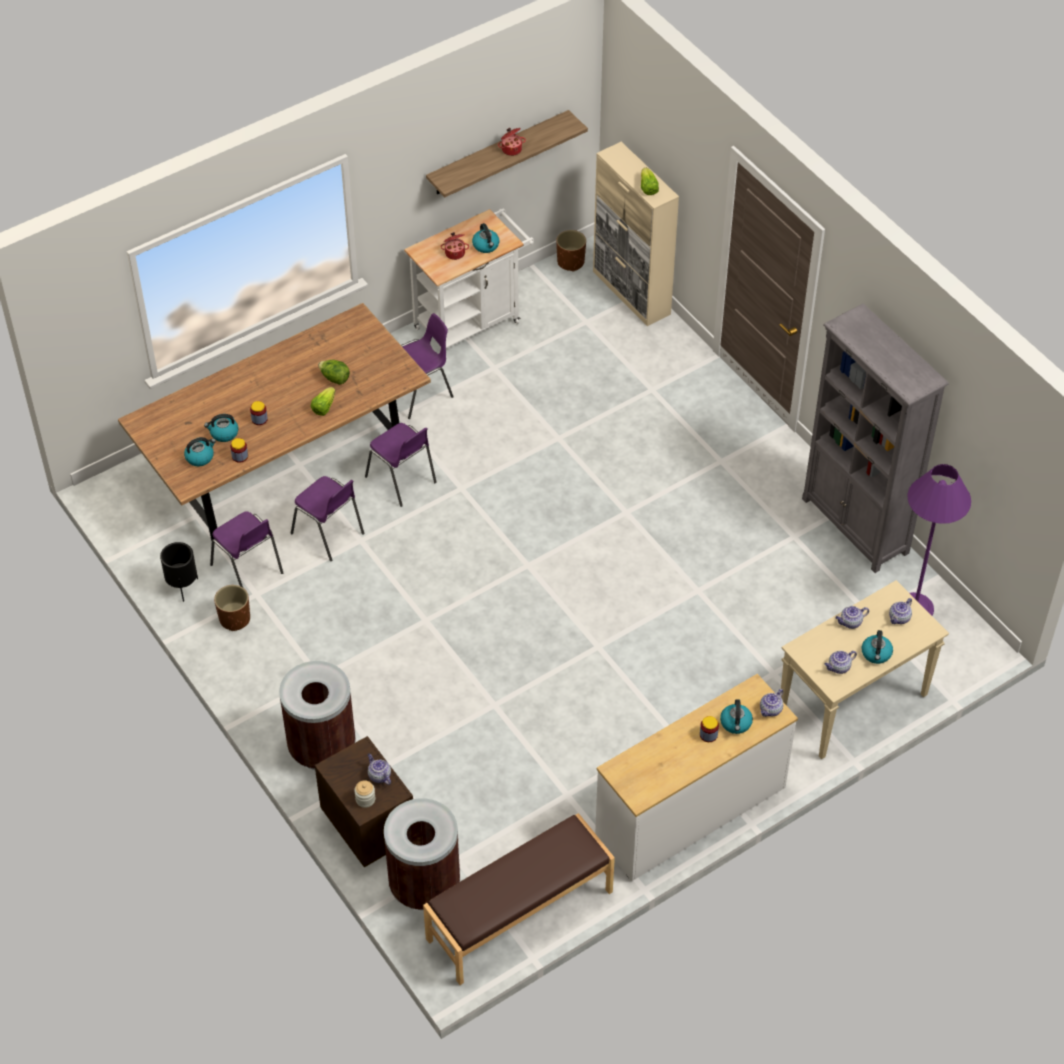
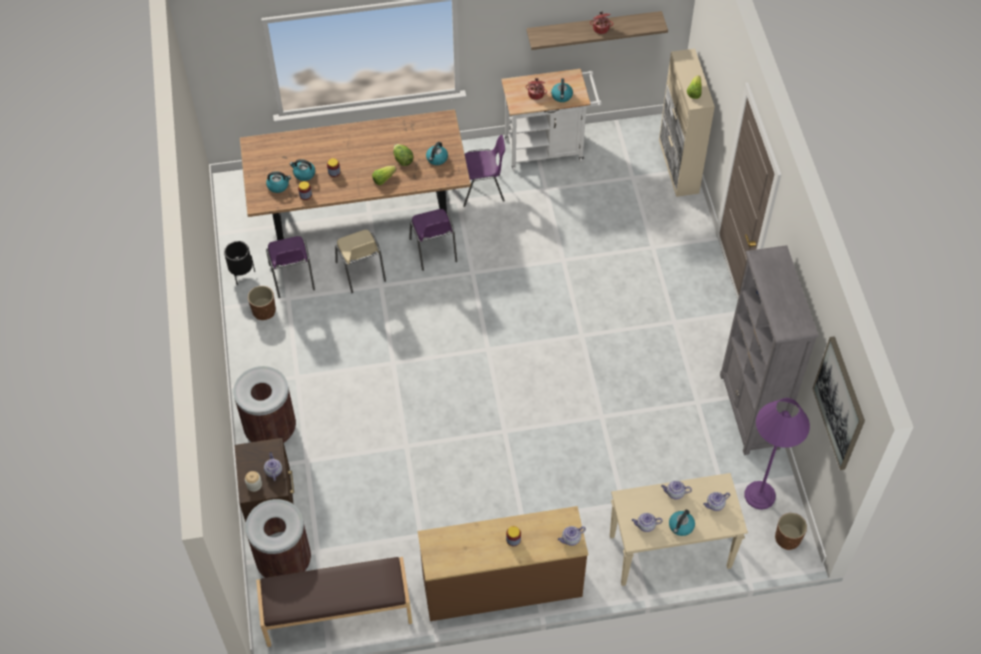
camera: 25 degrees right, 5 degrees up
(329, 534) = (361, 273): purple chair -> beige chair
(570, 262) = (646, 127): brown planter -> brown planter (787, 538)
(691, 812) = (502, 587): white dresser -> brown dresser
(736, 723) = (539, 539): kettle -> kettle (437, 159)
(1002, 446) = (839, 403): none -> picture

